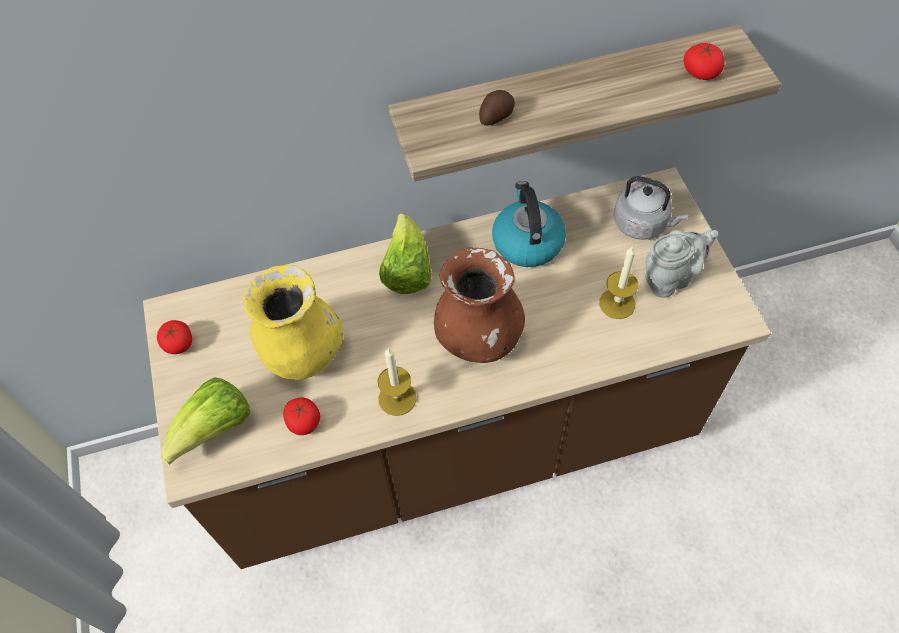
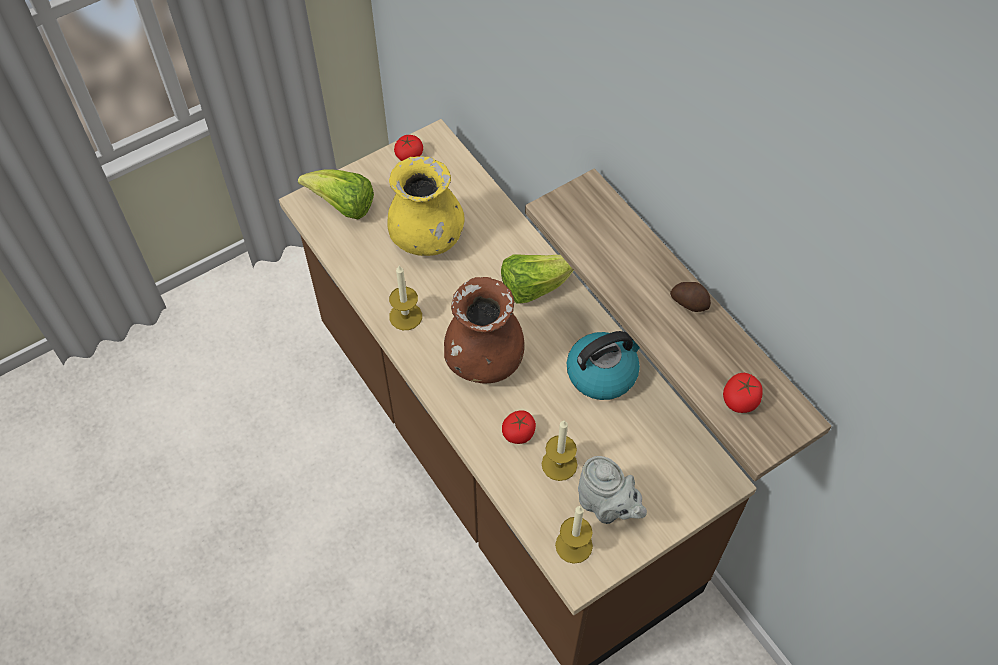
camera: 70 degrees right, 0 degrees up
(304, 421) = (366, 259): tomato -> tomato (518, 433)
(495, 116) = (611, 246): potato -> potato (689, 302)
(643, 224) = (665, 470): grey kettle -> none
(705, 315) = (574, 545): none -> candle

